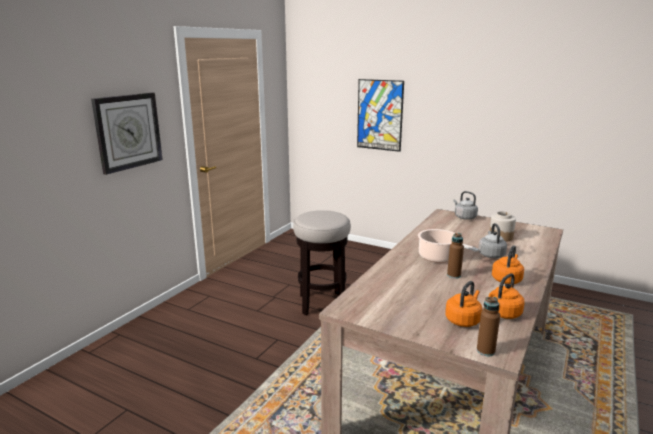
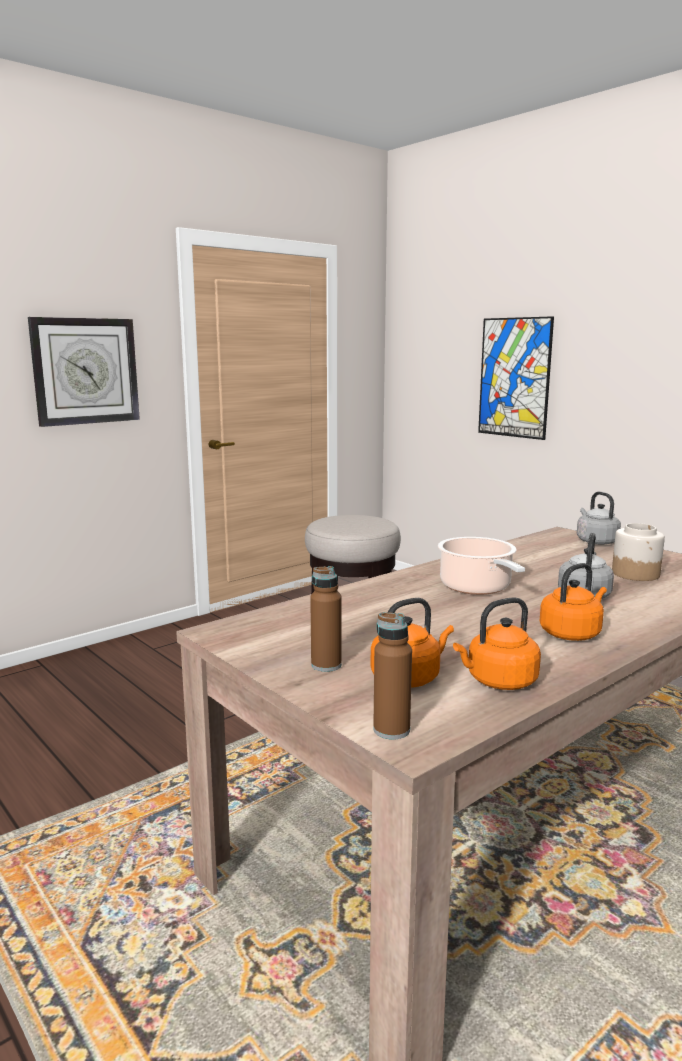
camera: 20 degrees right, 5 degrees down
(454, 275) = (472, 614): brown bottle -> brown bottle (326, 665)

